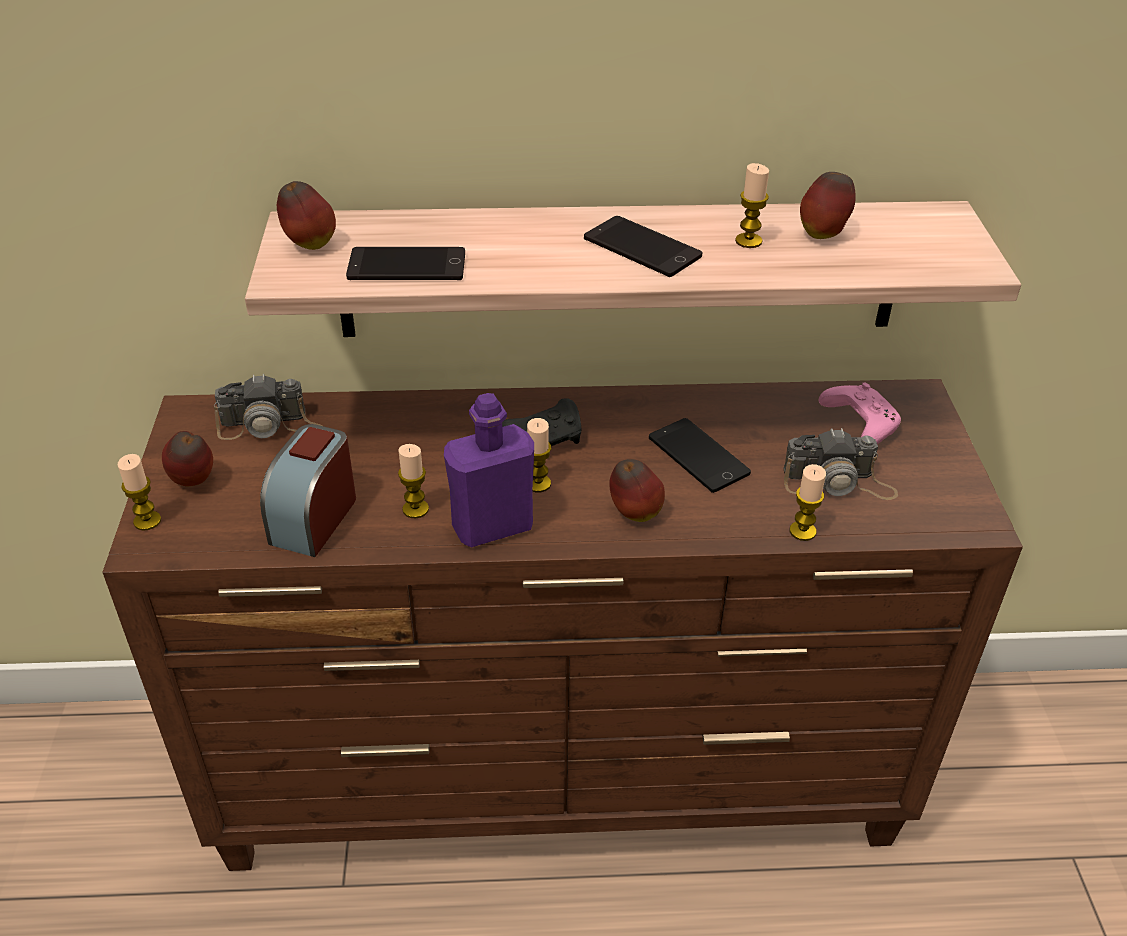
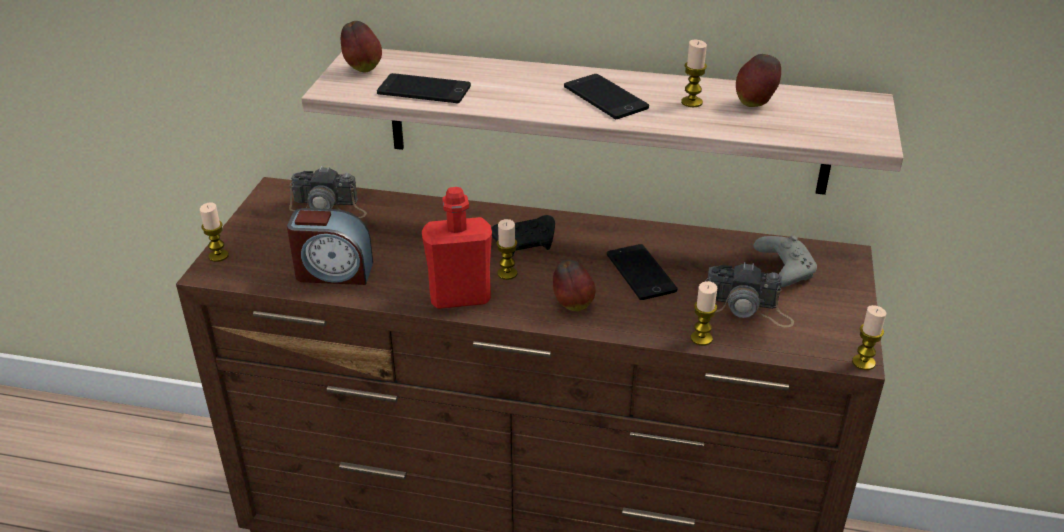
camera: 15 degrees right, 5 degrees down
(194, 482) = (260, 236): apple -> none
(314, 518) = (333, 272): alarm clock -> alarm clock turned 120 degrees counterclockwise
(415, 509) = (408, 277): candle -> candle (863, 362)
(492, 527) = (460, 297): purple bottle -> red bottle
(858, 424) = (783, 269): pink game controller -> grey game controller

